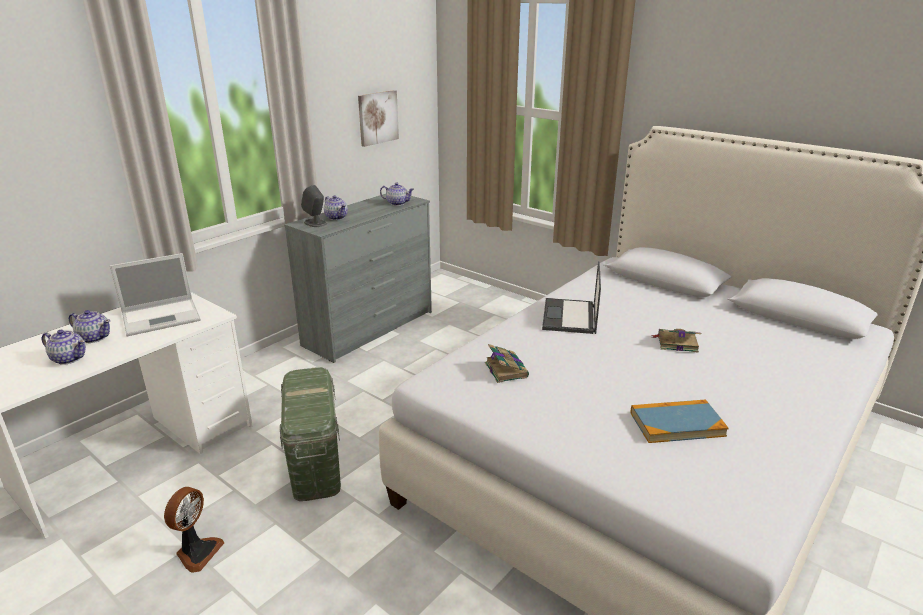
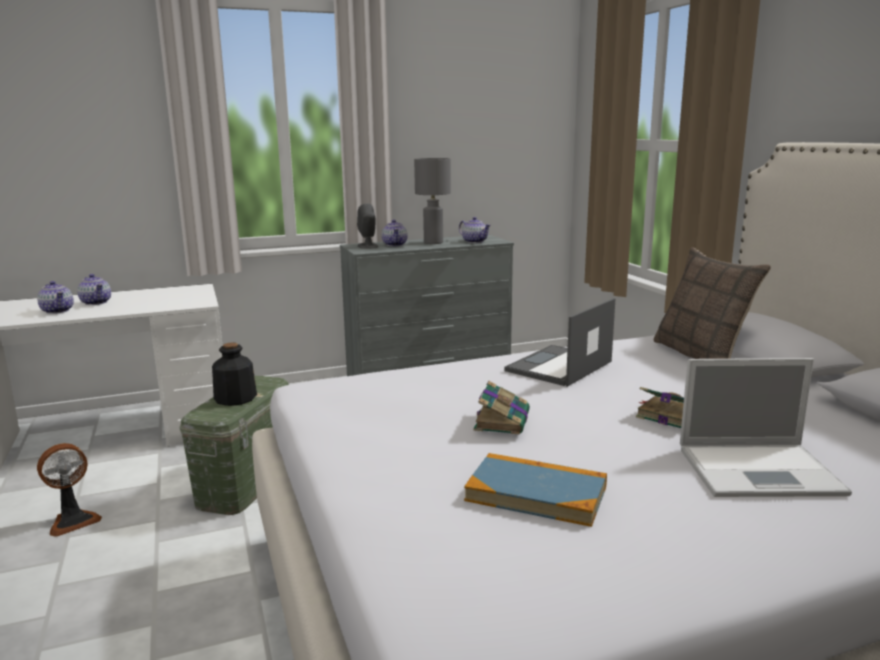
camera: 30 degrees right, 10 degrees down
(163, 317) = (163, 298): laptop -> laptop (761, 470)
(307, 399) = (235, 398): none -> bottle
(365, 210) = (433, 243): none -> grey table lamp
(377, 117) = (484, 152): picture -> none
(505, 369) = (399, 392): book -> book (502, 420)
(635, 285) = (701, 354): none -> pillow

